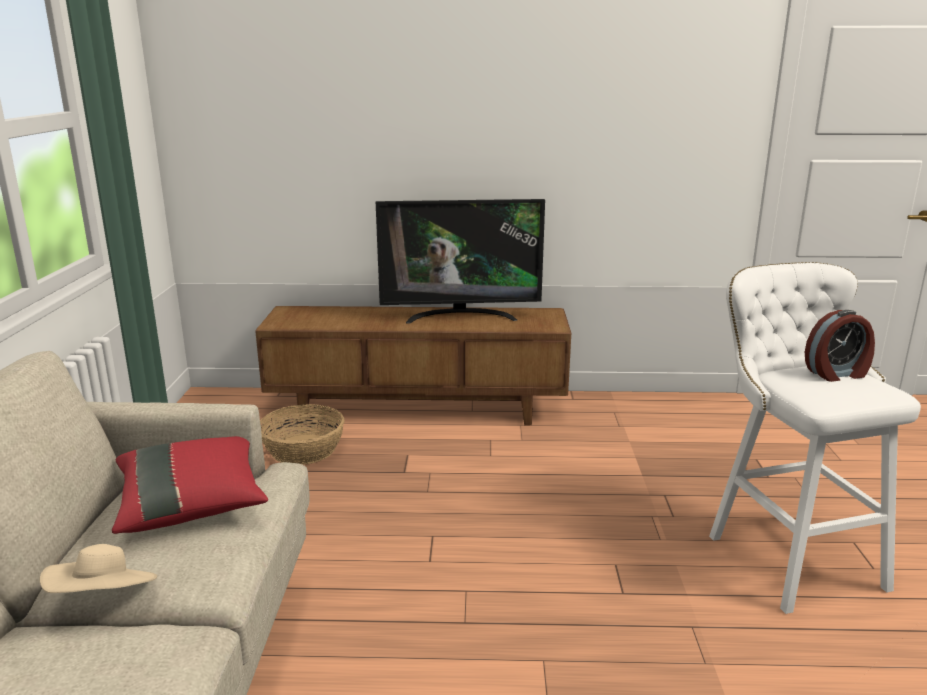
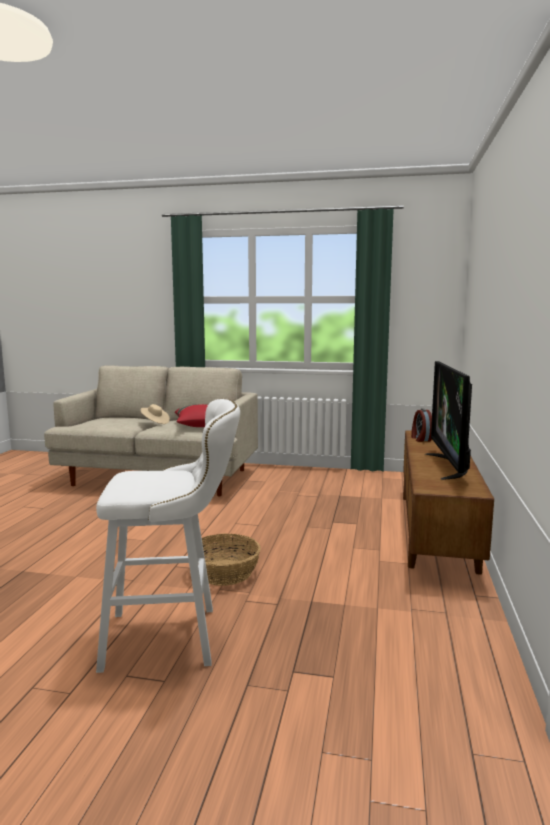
camera: 100 degrees right, 10 degrees down
(303, 450) = (364, 499): basket -> basket (224, 572)
(837, 374) = (160, 484): alarm clock -> alarm clock (420, 439)

